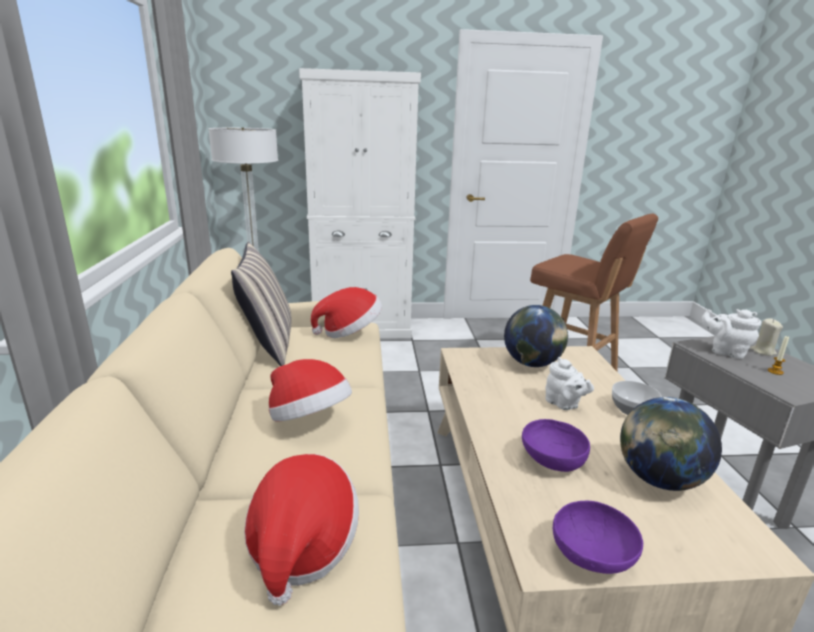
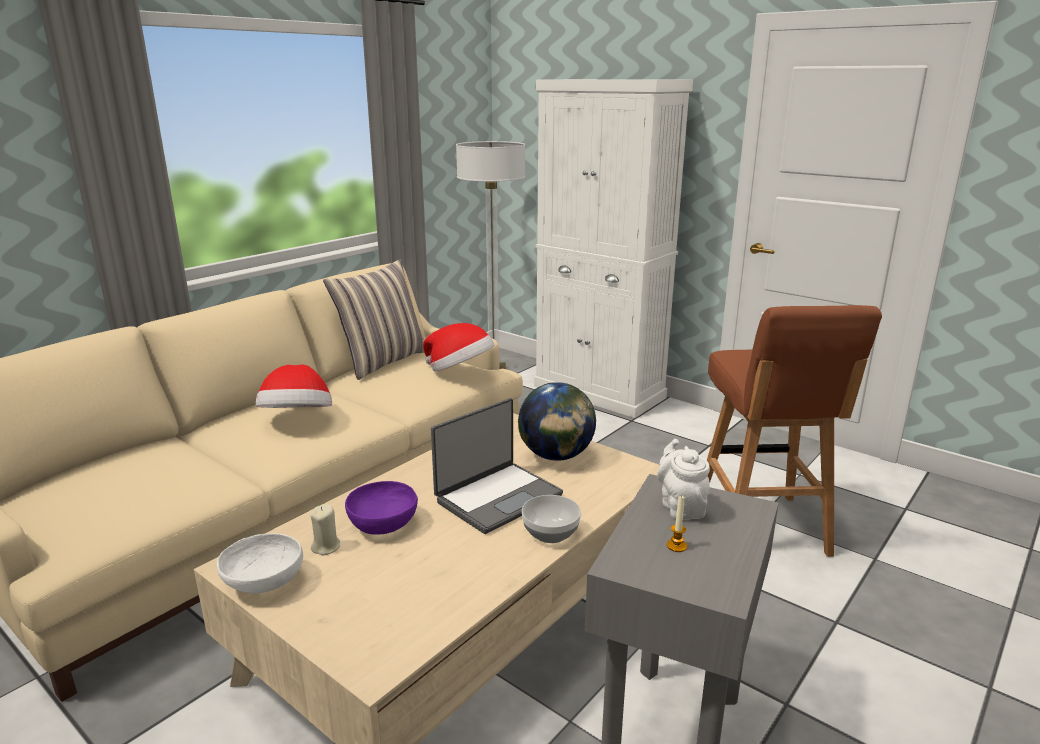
camera: 45 degrees right, 0 degrees up
(302, 546) = (157, 480): hat -> none
(564, 404) = (497, 497): white teapot -> laptop
(592, 557) = (263, 583): purple bowl -> white bowl
(658, 480) = (426, 583): globe -> none
(762, 351) = (735, 528): beige candle -> beige candle (326, 547)

